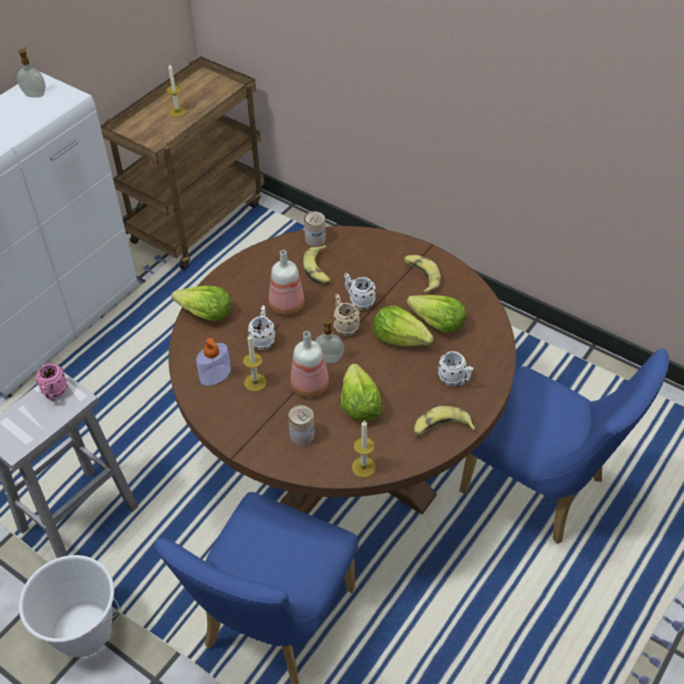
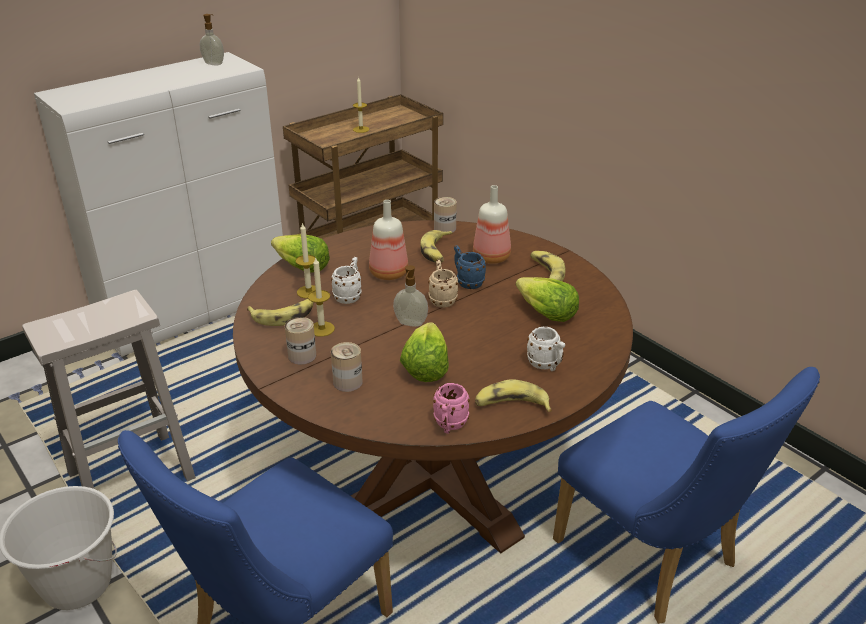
camera: 15 degrees right, 15 degrees down
(54, 394) = (118, 307): pink mug -> pink mug (449, 426)
(215, 375) = (283, 316): soap dispenser -> banana
(251, 416) = (302, 356): none -> can
(310, 384) = (379, 340): bottle -> bottle (491, 257)
(358, 301) = (467, 282): white mug -> blue mug
(363, 467) = (403, 424): candle -> candle (308, 292)
(401, 338) = (499, 319): lettuce -> none

